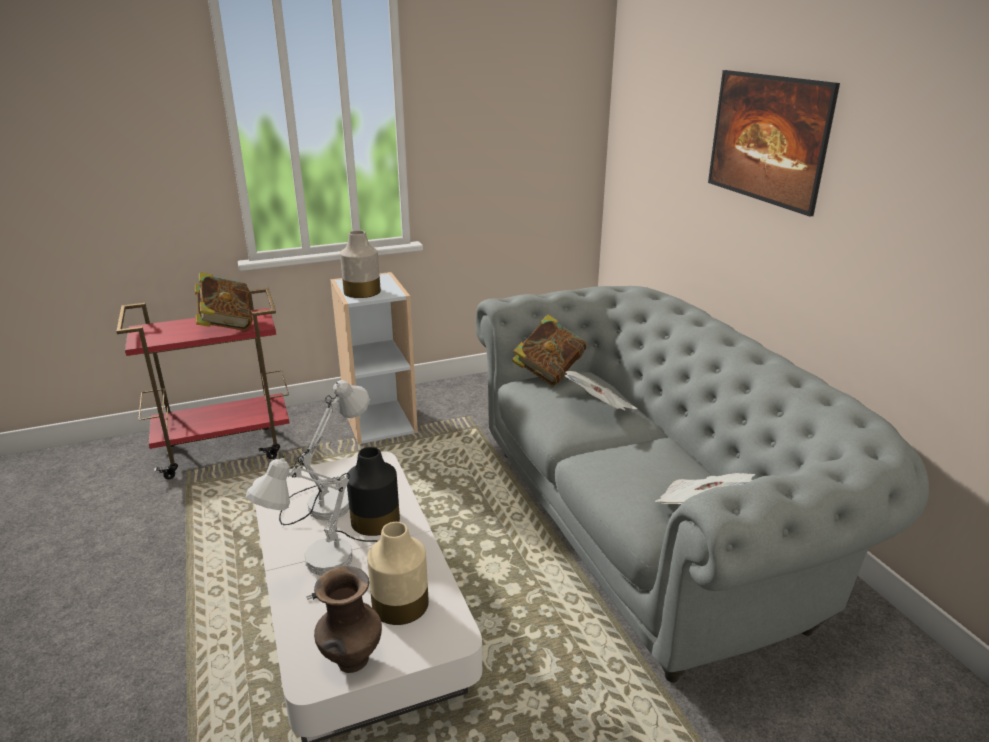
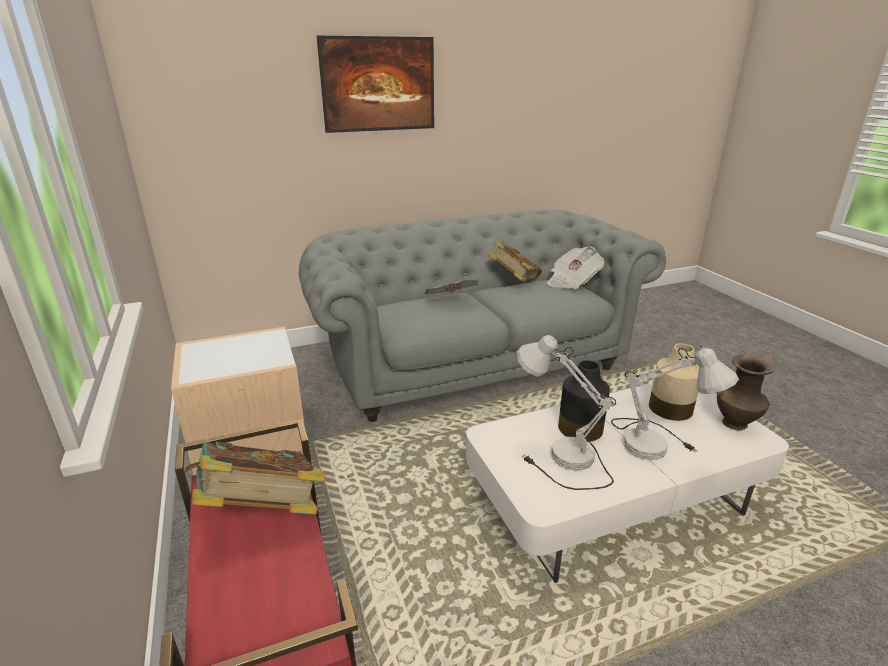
camera: 90 degrees left, 0 degrees up
(361, 291) = (250, 357): beige vase -> none
(549, 373) = (392, 314): book -> book (514, 281)

